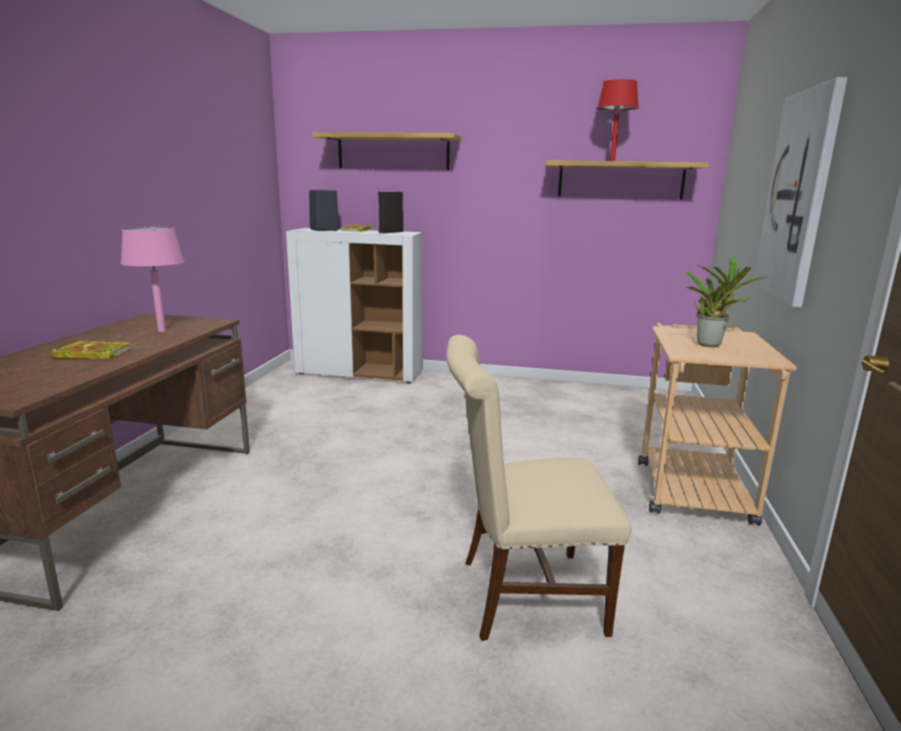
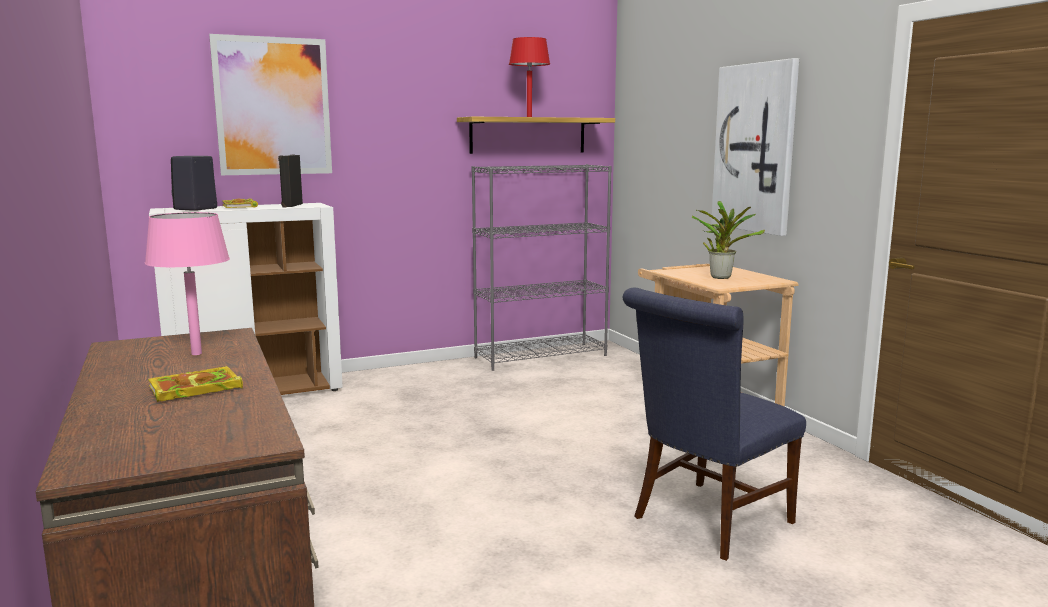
camera: 35 degrees left, 5 degrees down
(393, 152) = (273, 106): shelf -> picture
(521, 595) = (706, 522): beige chair -> blue chair
(603, 392) = (541, 356): none -> grey bookcase

